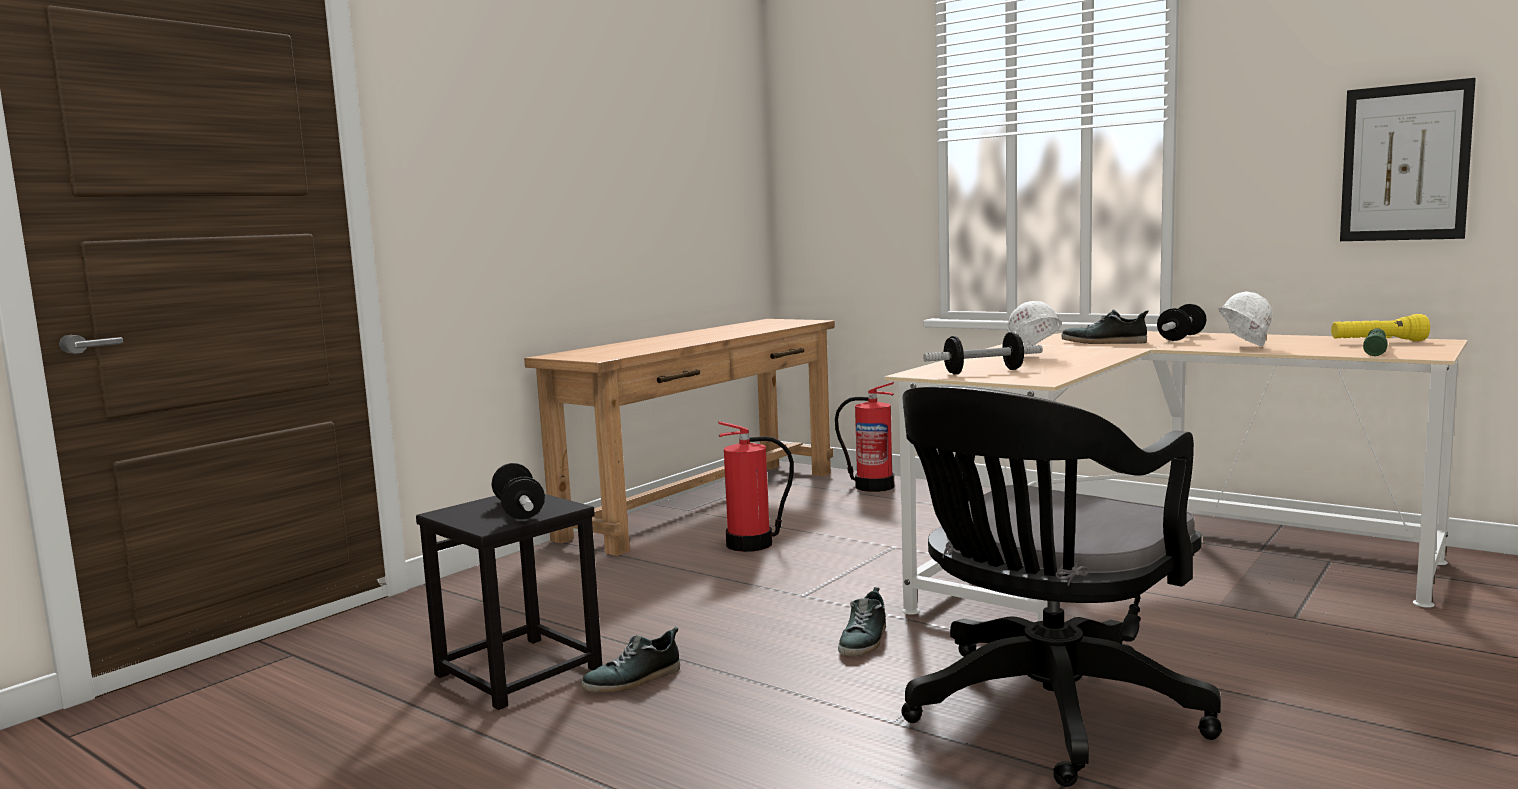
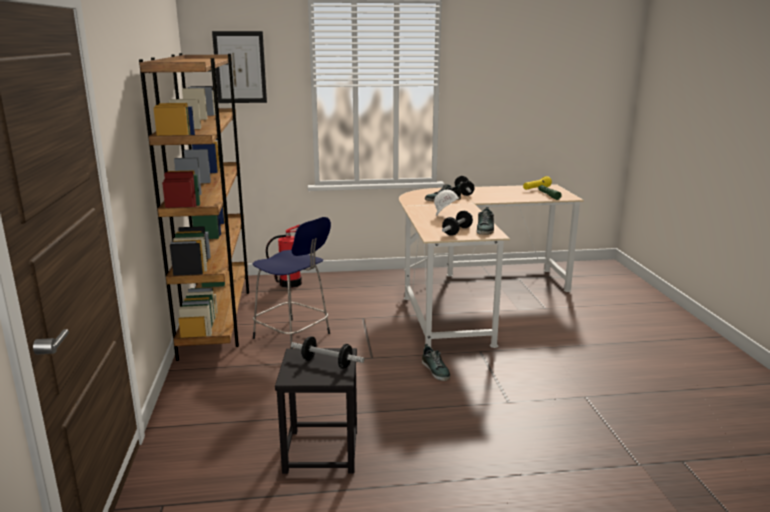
camera: 45 degrees left, 10 degrees up
(633, 679) = (382, 429): shoe -> shoe (485, 229)
(705, 503) = (217, 318): brown console table -> brown bookcase
(751, 544) = (293, 337): fire extinguisher -> blue stool
(1044, 715) = (543, 377): black office chair -> none
(1242, 347) = (503, 198): white hard hat -> none
(1405, 163) = (529, 110): picture -> picture (240, 67)

